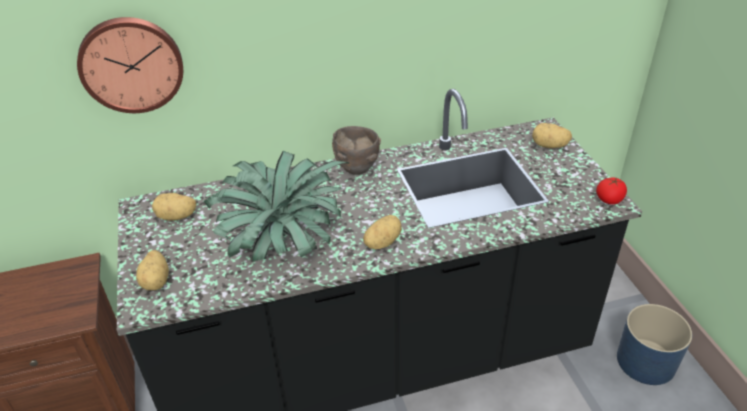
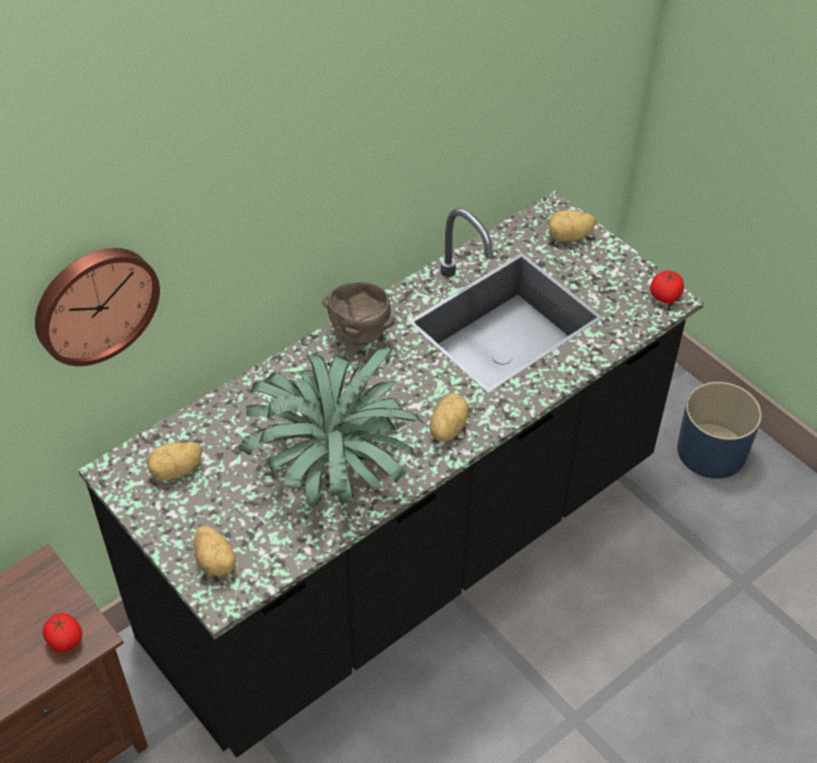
camera: 25 degrees left, 10 degrees up
(61, 314) = (65, 640): none -> tomato

